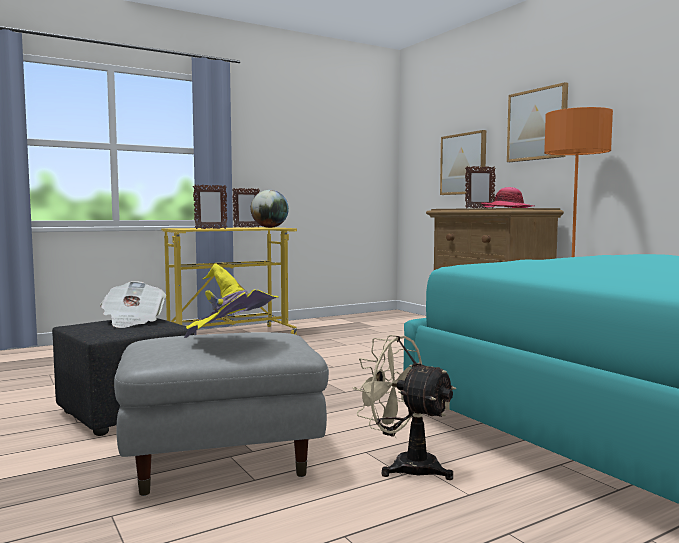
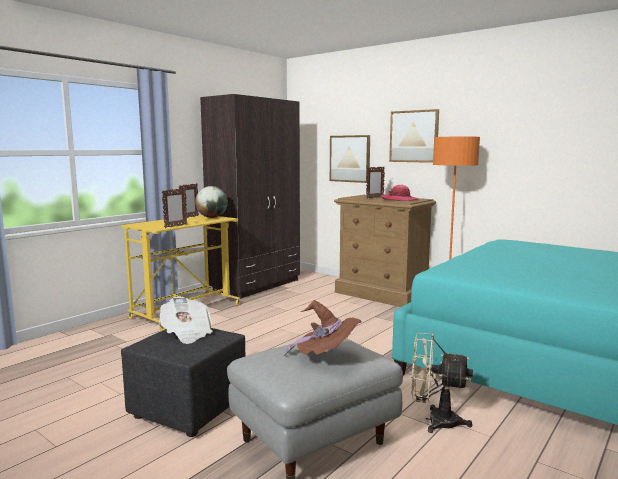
camera: 20 degrees left, 5 degrees up
(231, 343) = (327, 357): yellow hat -> brown hat
(337, 322) = (256, 285): none -> brown wardrobe

